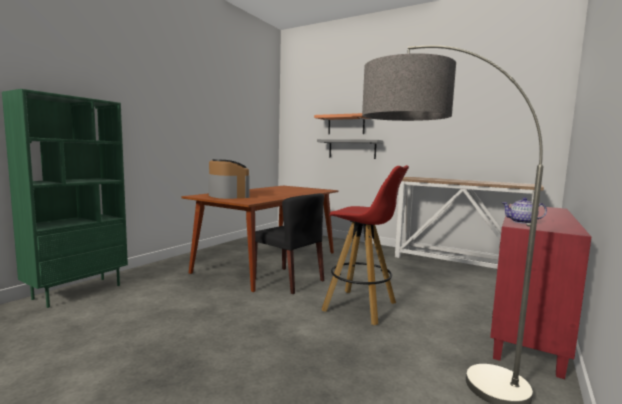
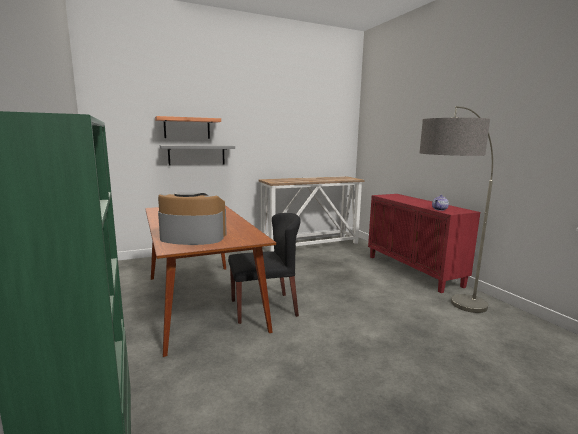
camera: 55 degrees left, 5 degrees up
(361, 307) = (349, 300): red stool -> none

